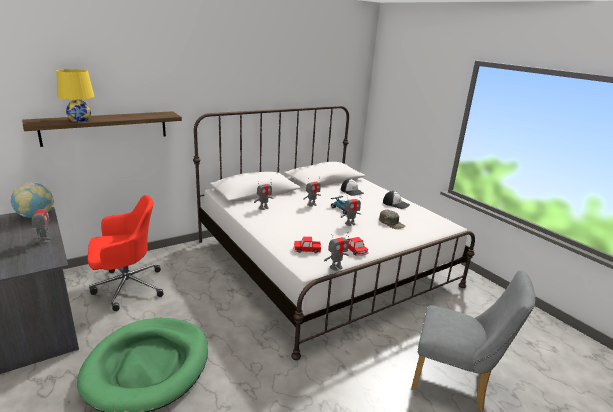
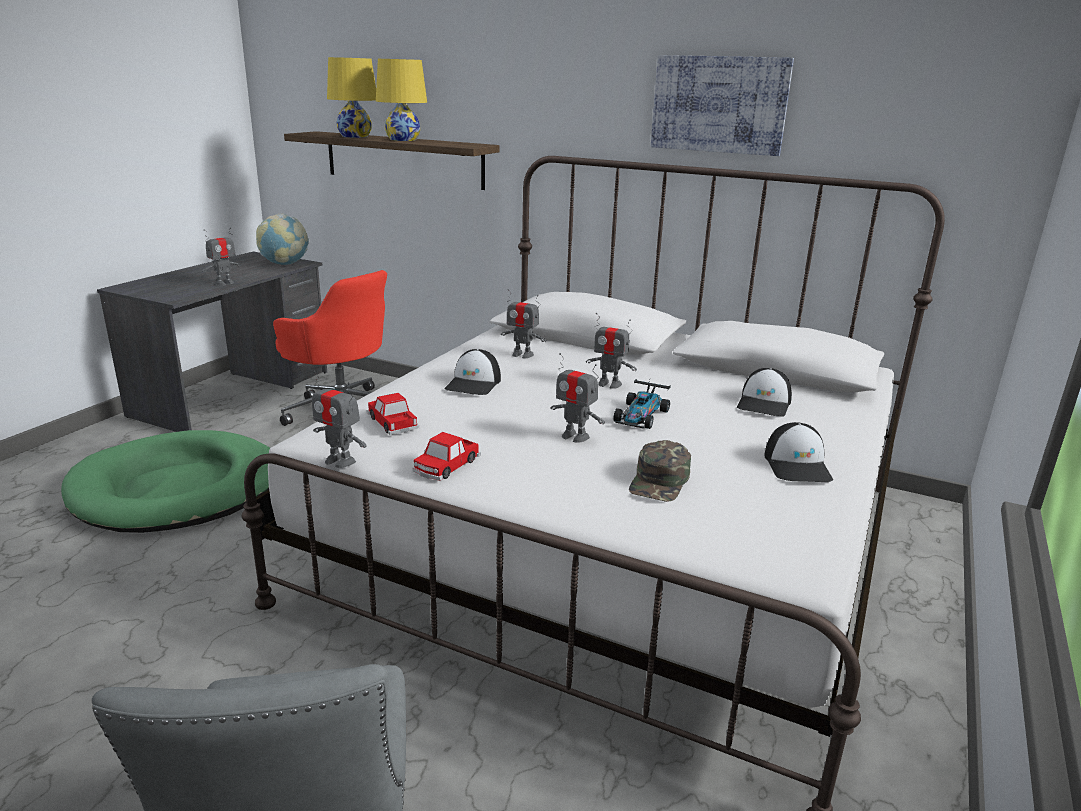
camera: 60 degrees right, 0 degrees up
(118, 117) = (402, 139): none -> yellow table lamp
(276, 83) = (719, 104): none -> picture
(284, 225) = (474, 384): none -> cap

